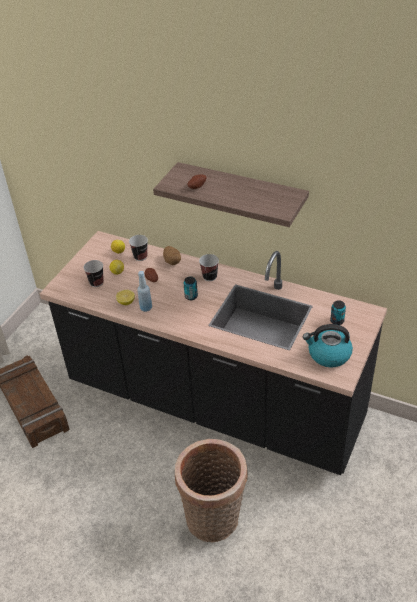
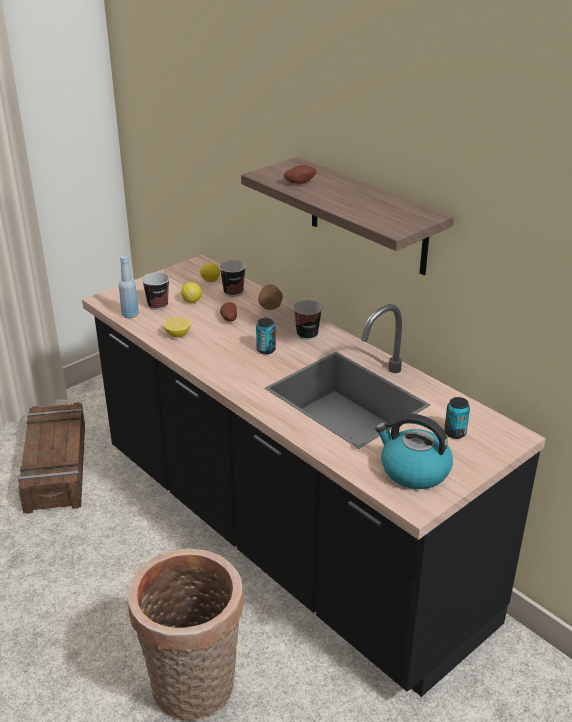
camera: 20 degrees right, 10 degrees down
(146, 308) = (197, 347): blue bottle -> blue bottle (130, 315)

